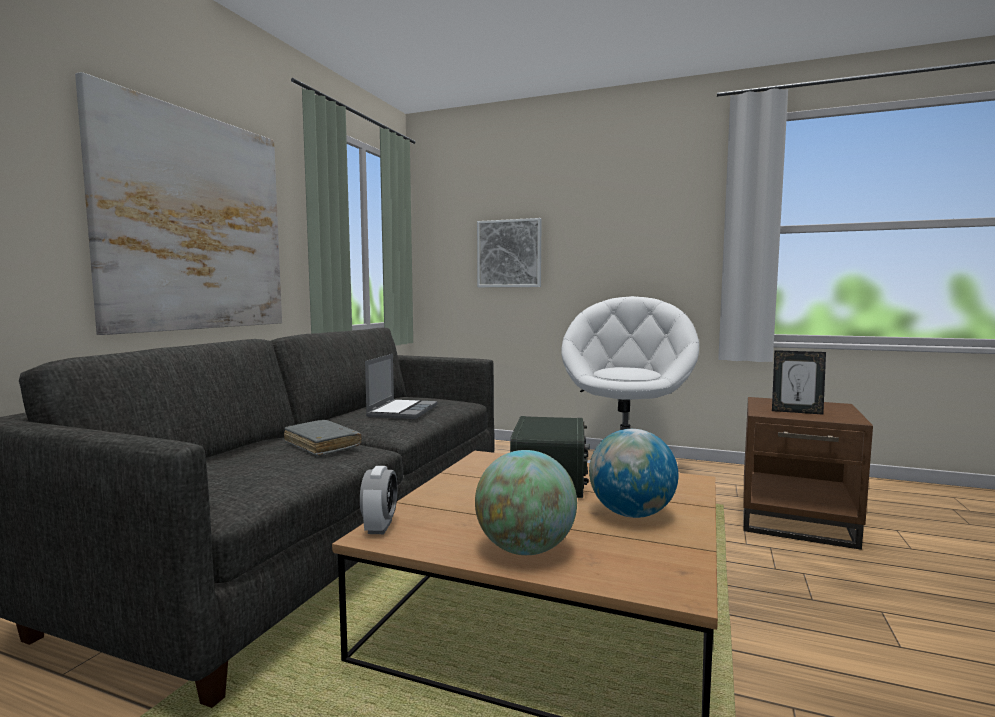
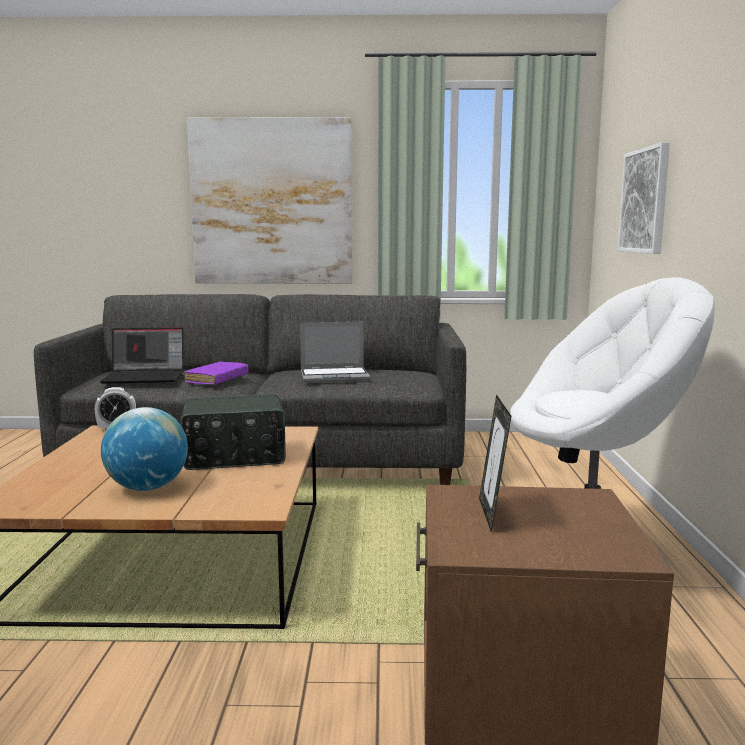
camera: 70 degrees right, 5 degrees up
(256, 468) = (145, 377): none -> laptop
(322, 445) = (217, 380): grey book -> purple book
(525, 549) = (74, 463): globe -> none

